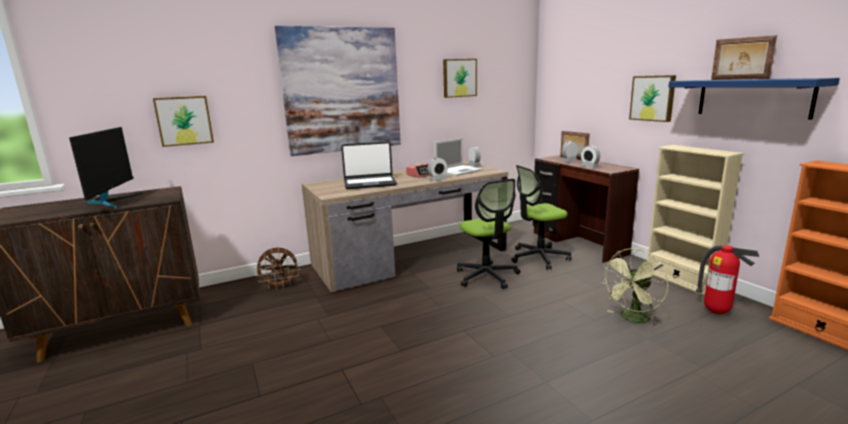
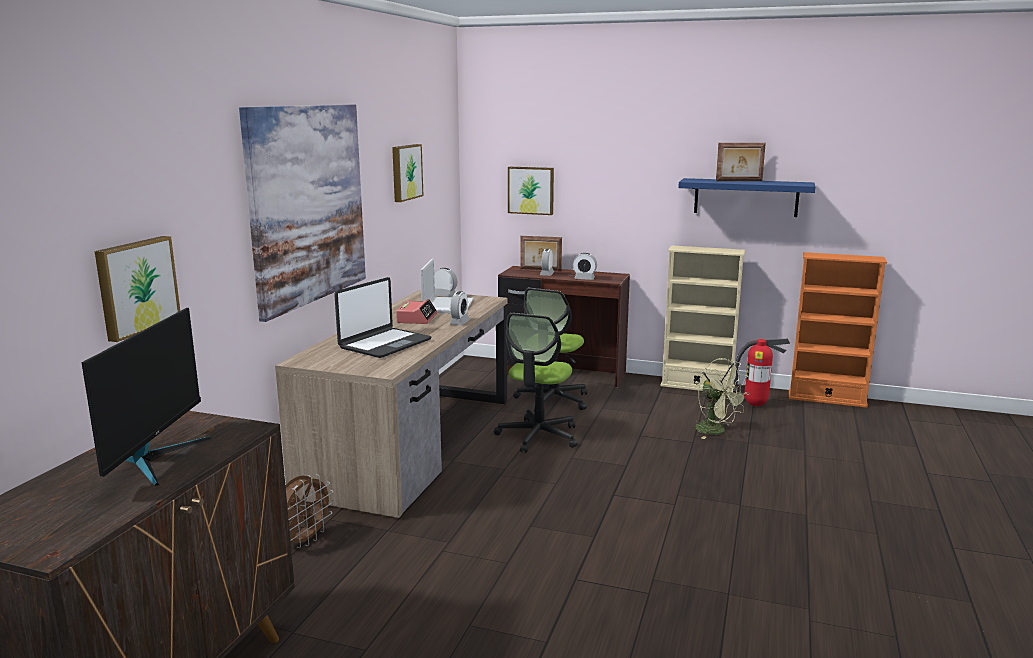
camera: 45 degrees left, 0 degrees up
(112, 201) = (154, 458): monitor -> monitor turned 60 degrees clockwise
(487, 276) = (538, 436): office chair -> office chair turned 90 degrees clockwise
(632, 319) = (716, 431): green fan -> green fan turned 45 degrees counterclockwise
(653, 98) = (640, 195): picture -> picture (531, 190)

